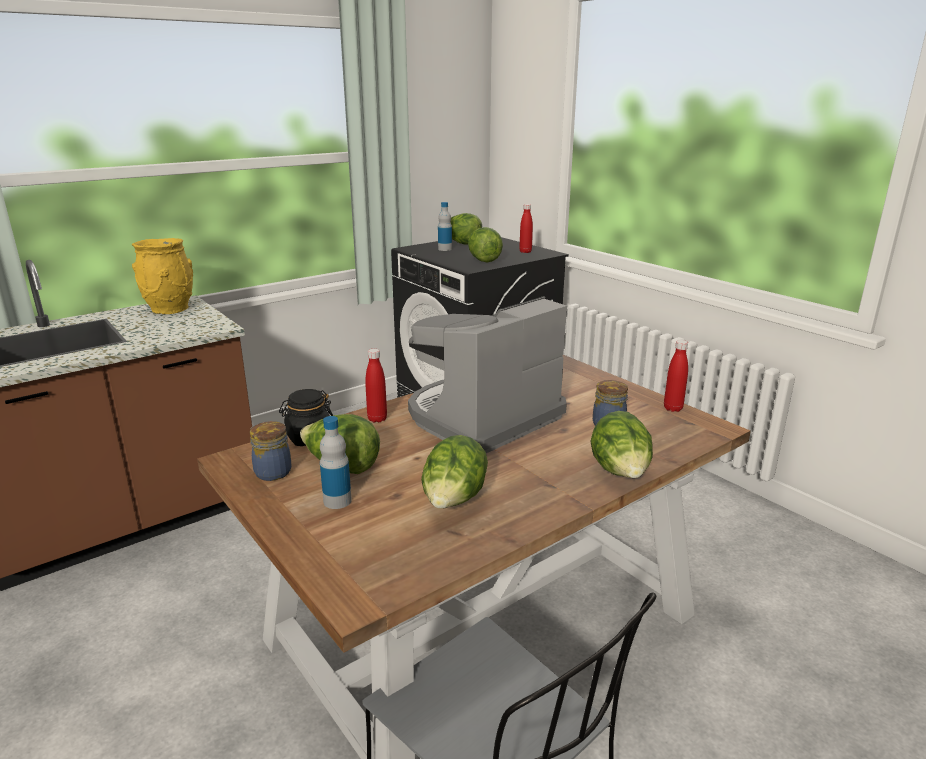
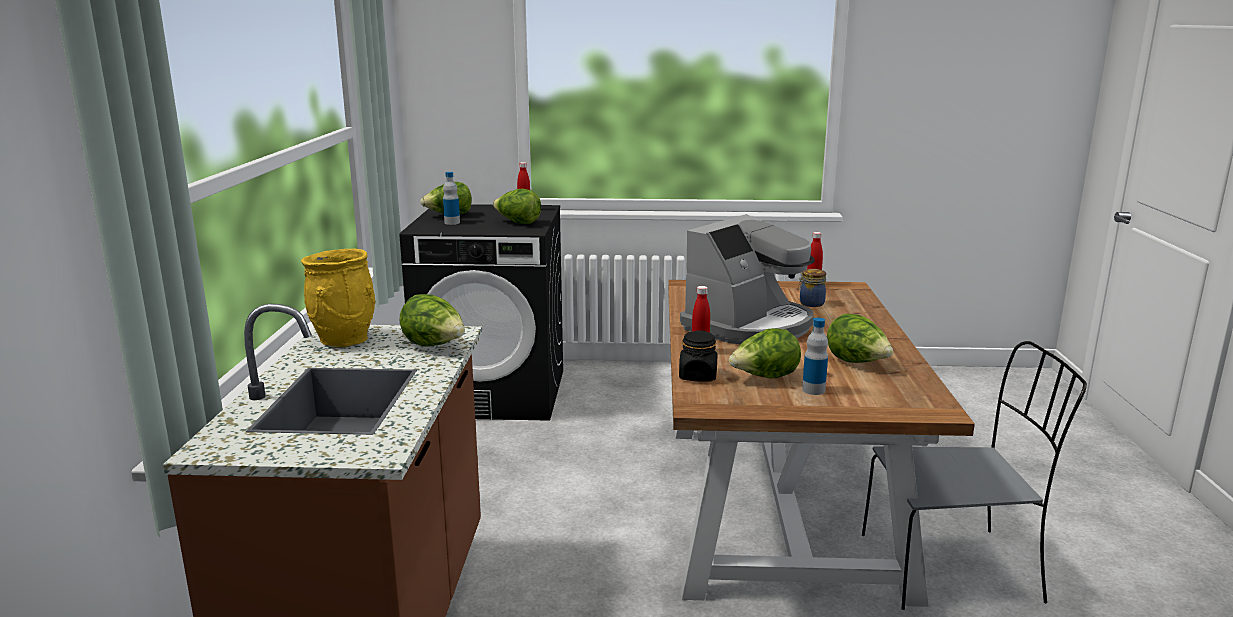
camera: 50 degrees left, 5 degrees down
(271, 472) = (740, 398): jar -> none
(482, 418) = (749, 326): coffee machine -> coffee machine turned 135 degrees counterclockwise
(620, 473) = (876, 320): lettuce -> lettuce (434, 346)

